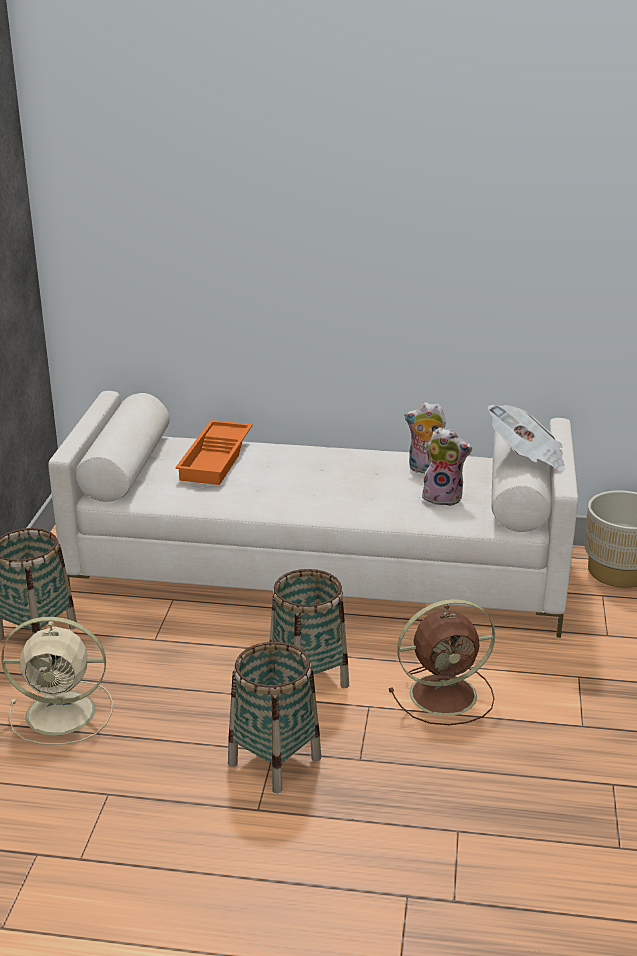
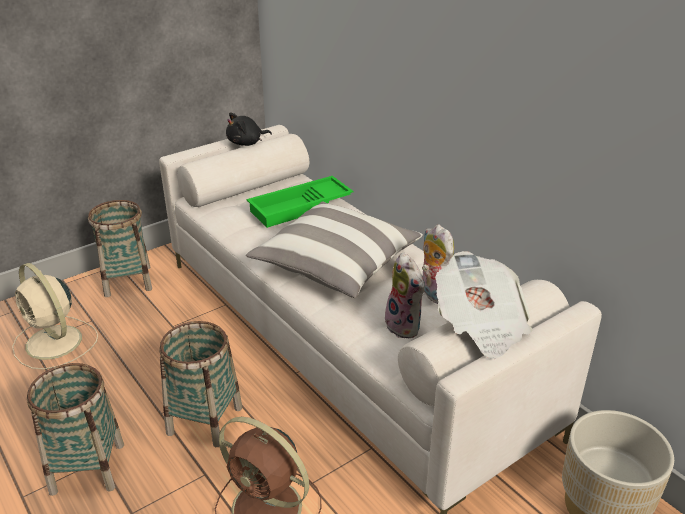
camera: 45 degrees right, 5 degrees up
(110, 416) = (247, 143): none -> black plush toy
(217, 459) = (300, 208): orange tray -> green tray
(326, 484) = (336, 265): none -> pillow

